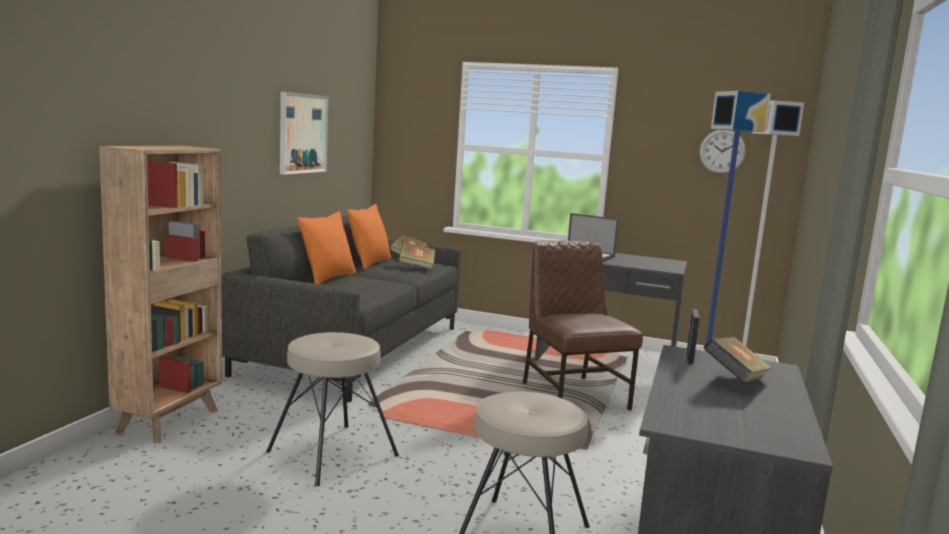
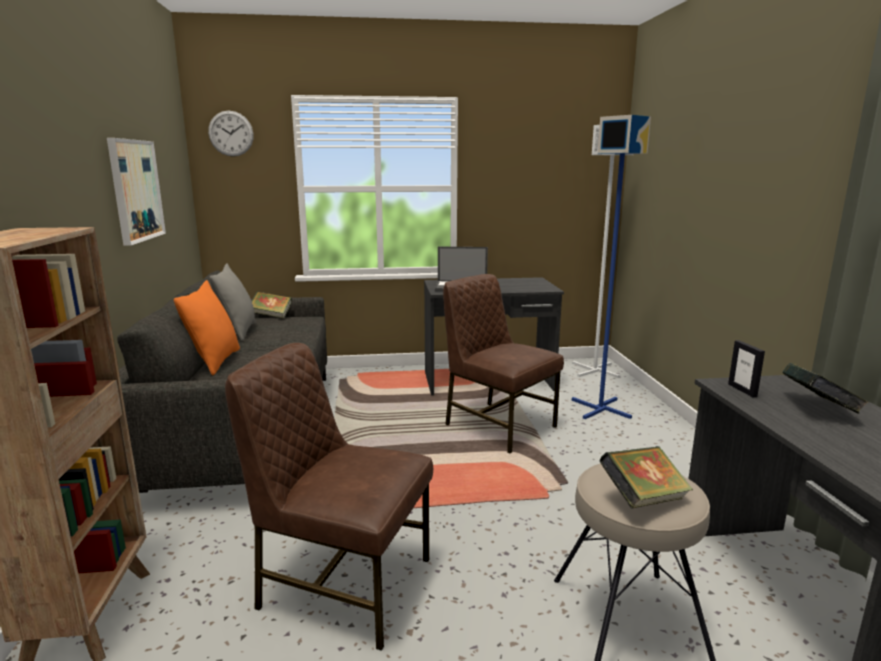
camera: 25 degrees left, 5 degrees up
(332, 453) = (343, 583): beige stool -> brown chair
(369, 263) = (238, 331): orange pillow -> grey pillow
(416, 267) = (292, 326): book -> book (643, 499)
(722, 151) = (557, 173): wall clock -> wall clock (231, 133)

